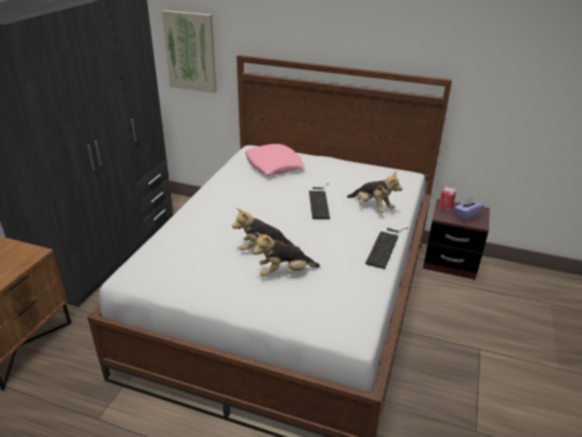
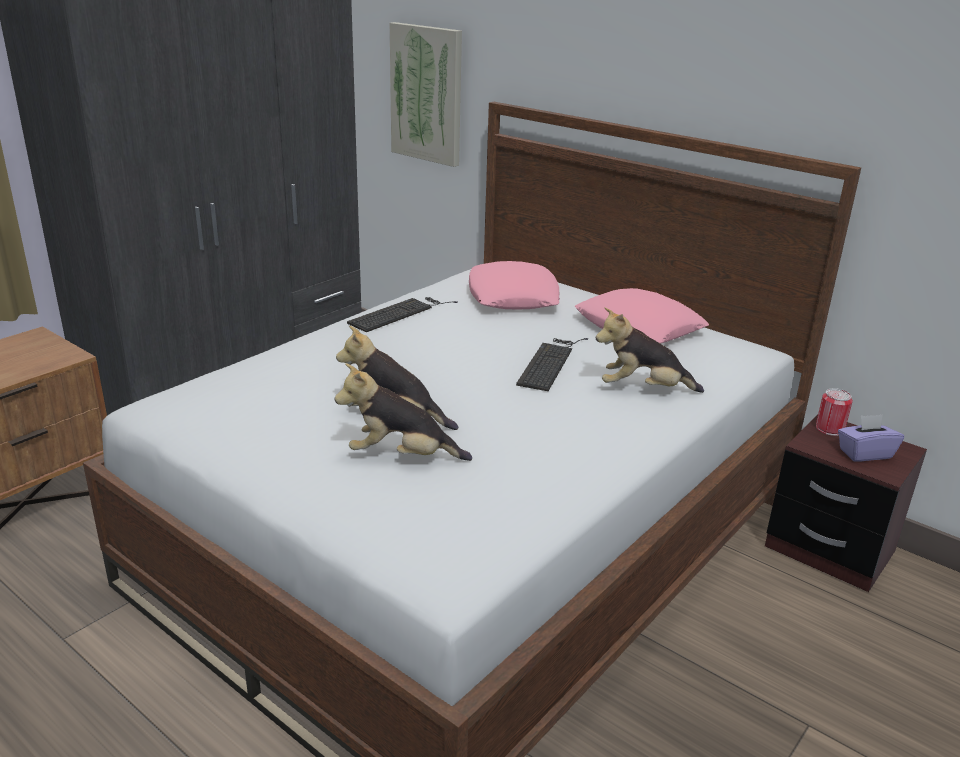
camera: 20 degrees right, 5 degrees down
(347, 172) = (639, 327): none -> pink pillow
(372, 207) = (643, 389): plush toy -> plush toy turned 120 degrees clockwise
(385, 246) = (621, 454): keyboard -> keyboard (400, 313)

